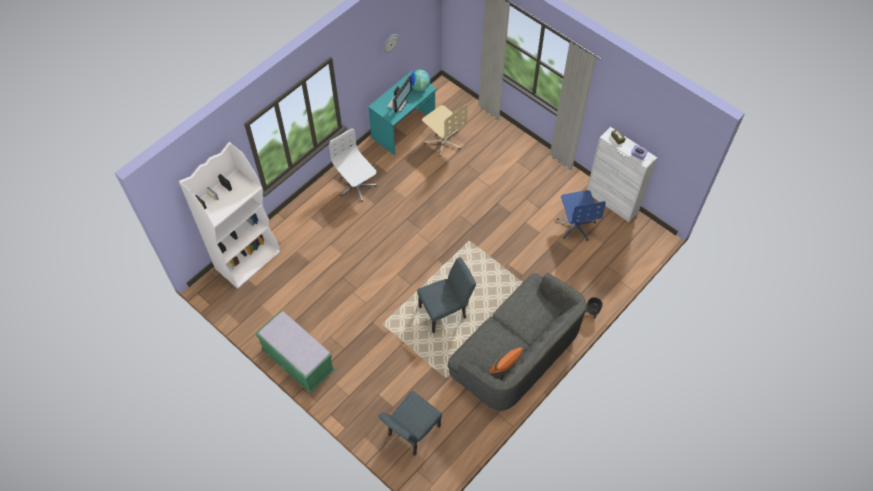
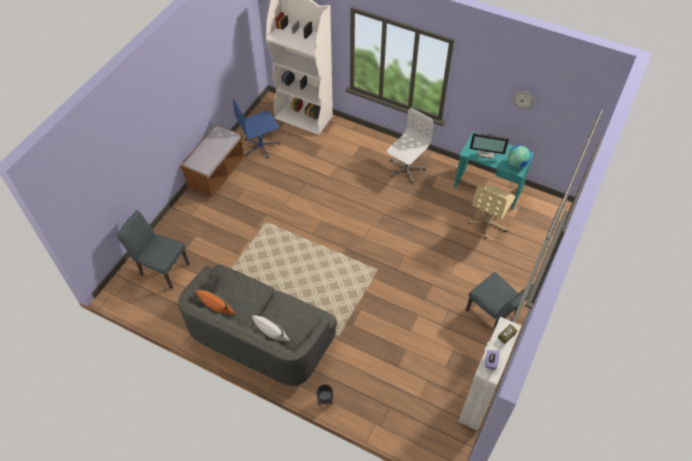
camera: 75 degrees right, 5 degrees down
(298, 361) = (216, 174): green bench -> brown bench
(446, 311) = (292, 267): grey chair -> grey chair (494, 316)
(543, 326) = (272, 337): none -> white pillow
(576, 225) = (432, 365): blue office chair -> blue office chair (261, 146)

